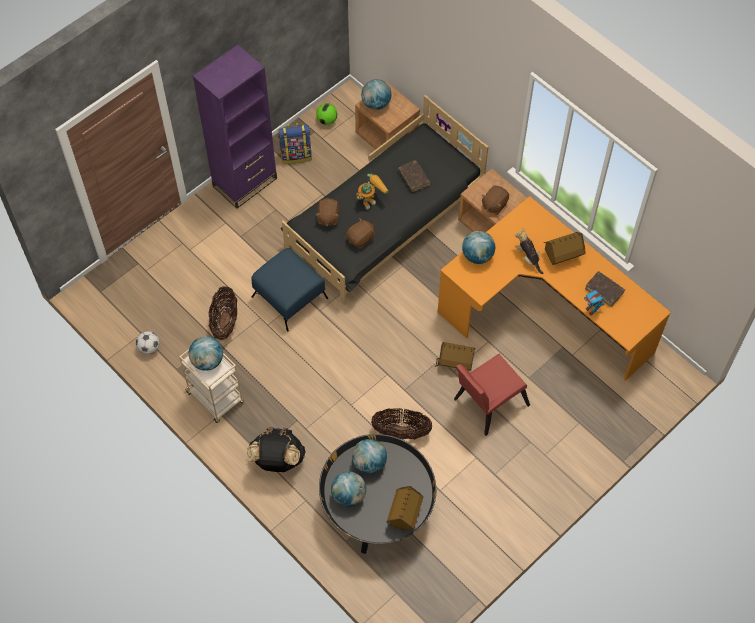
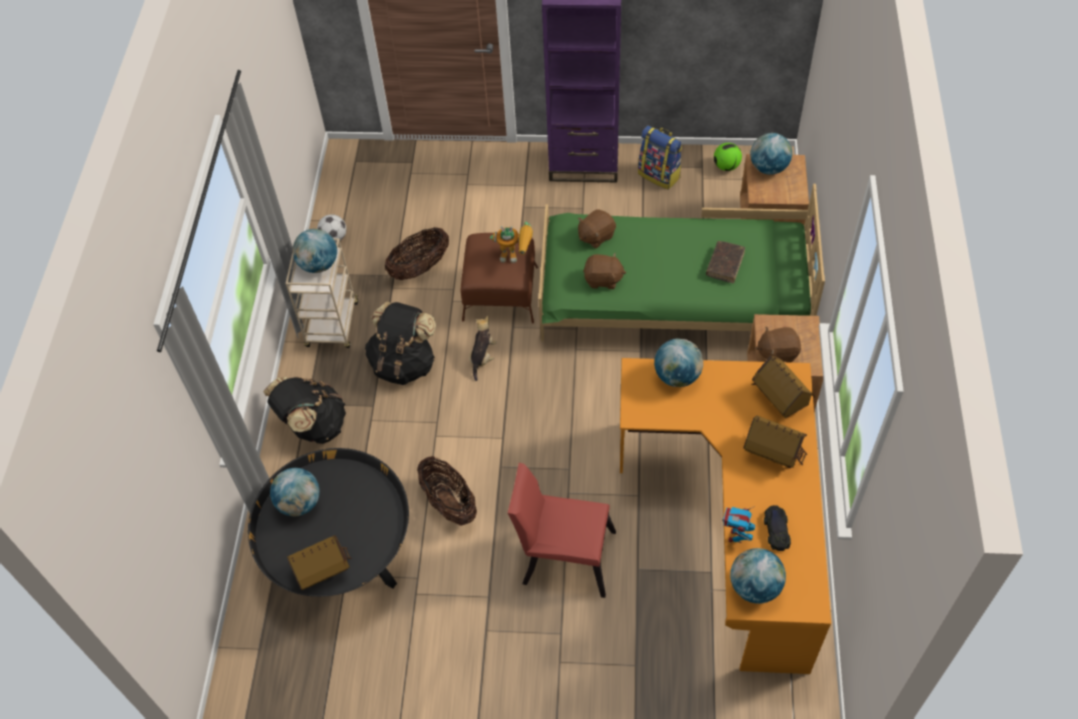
camera: 50 degrees right, 5 degrees down
(284, 382) = (404, 363): none -> black backpack
(290, 298) = (500, 294): blue ottoman -> brown ottoman
(369, 463) = (354, 491): globe -> globe (754, 586)
(371, 199) = (658, 251): toy robot -> toy robot (516, 255)
(385, 222) = (672, 298): black bed -> green bed
(455, 362) = (580, 486): toy house -> toy house (779, 399)
(528, 258) = (730, 423): plush toy -> plush toy (482, 357)
(604, 291) = (776, 530): brown book -> black toy car

